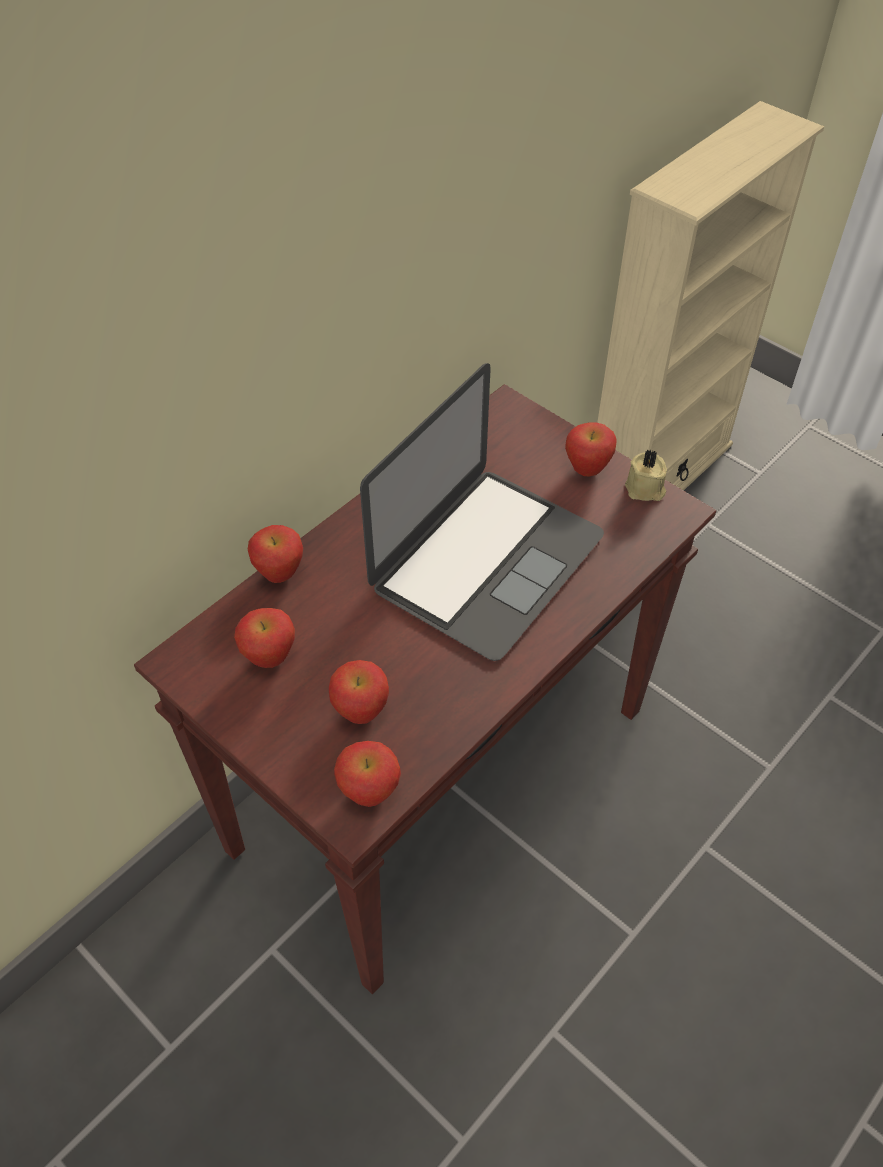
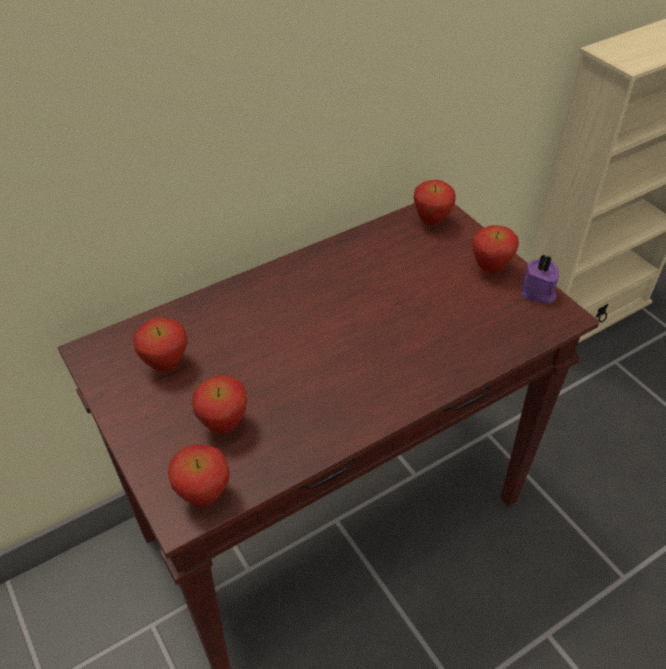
camera: 15 degrees right, 5 degrees down
(280, 575) = (201, 301): apple -> apple (431, 222)
(487, 560) = (378, 323): laptop -> none
(645, 490) = (538, 293): beige candle -> purple candle

